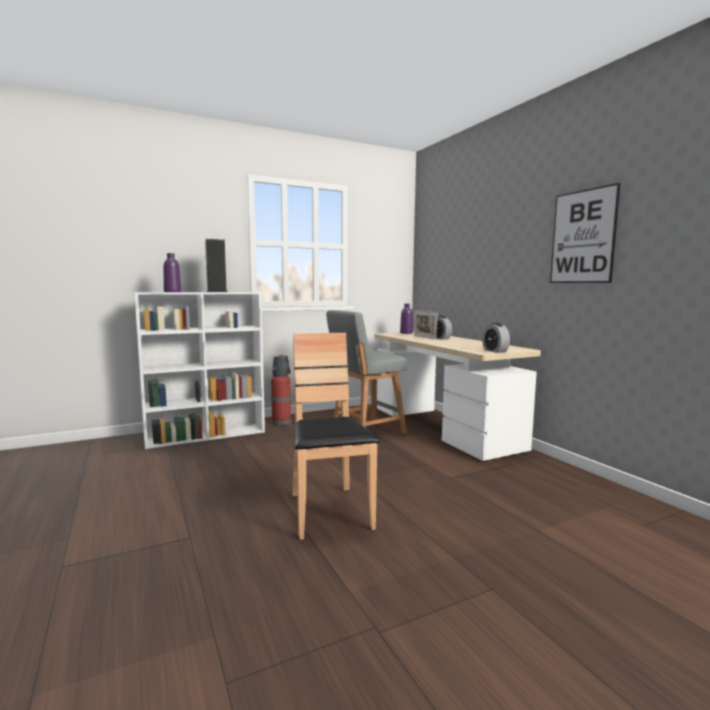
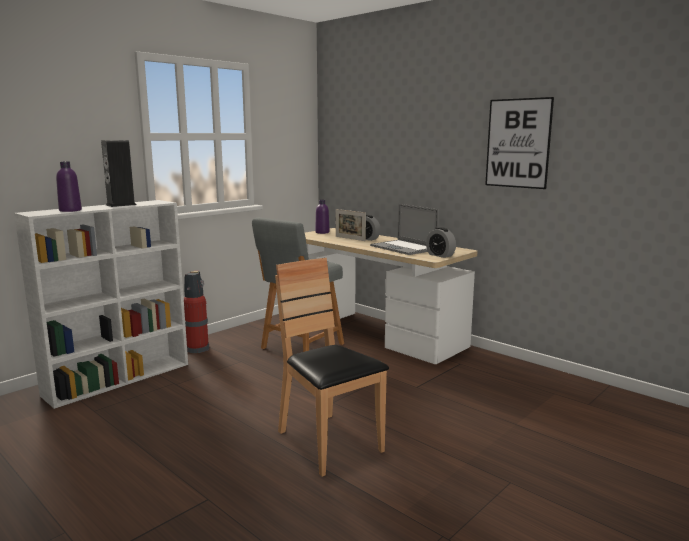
camera: 20 degrees left, 5 degrees up
(465, 345) = (403, 248): none -> laptop

